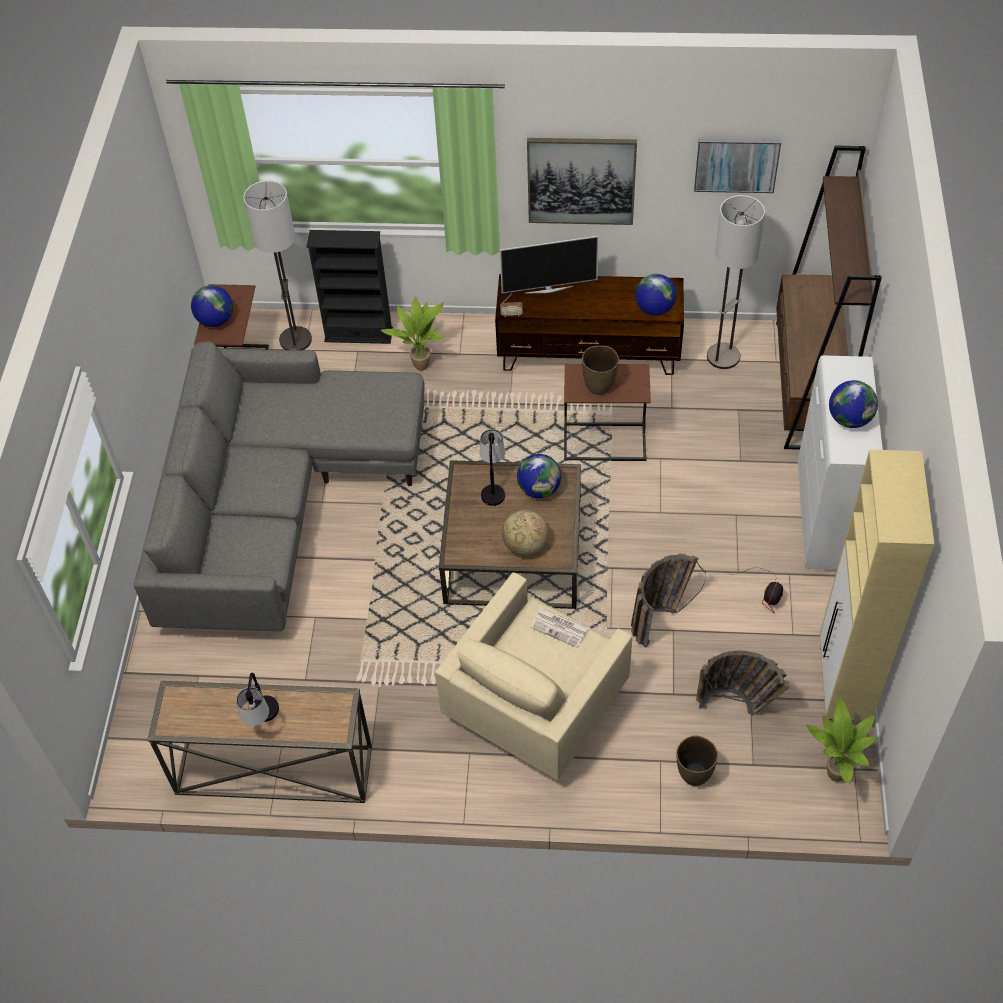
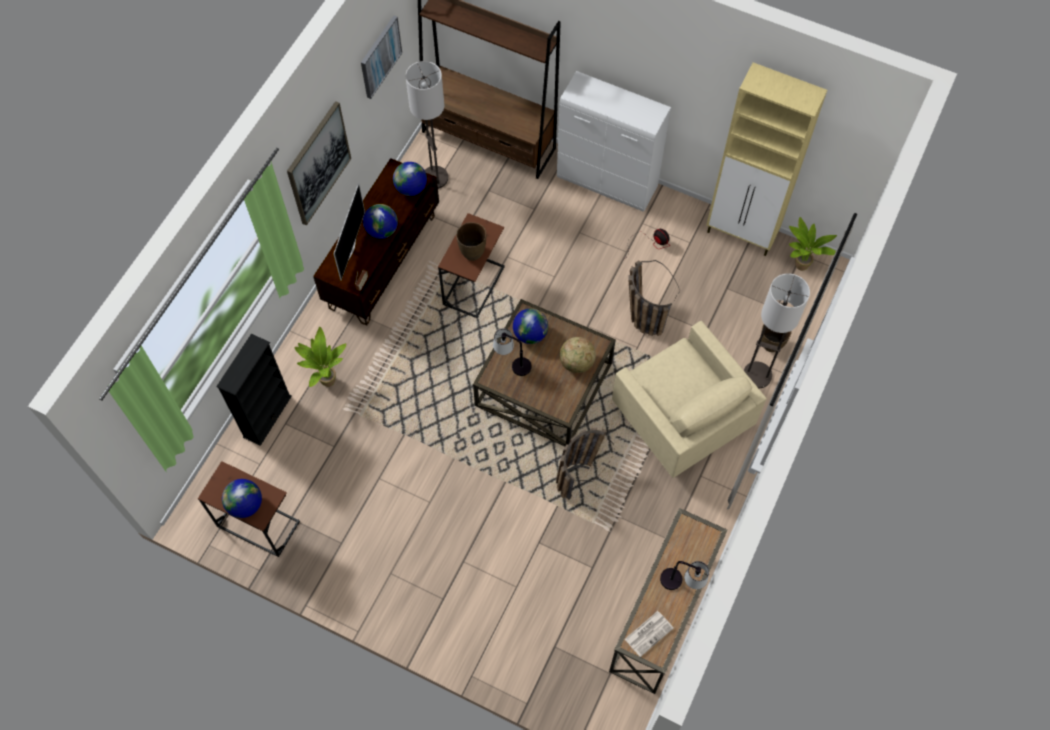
camera: 70 degrees left, 10 degrees up
(277, 505) = (416, 537): grey sofa -> none
(295, 340) = (244, 467): floor lamp -> floor lamp (757, 375)
(560, 627) = (662, 365): newspaper -> newspaper (649, 633)
(739, 706) = (730, 297): basket -> basket (579, 472)
(849, 419) = (623, 107): globe -> globe (382, 230)

